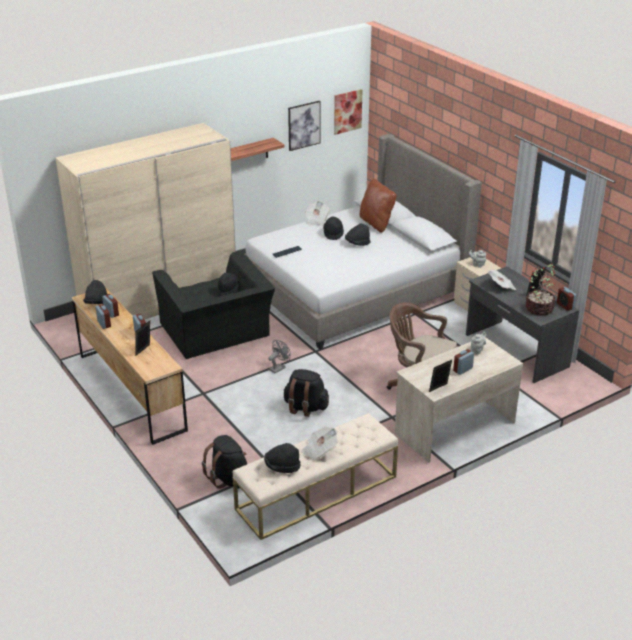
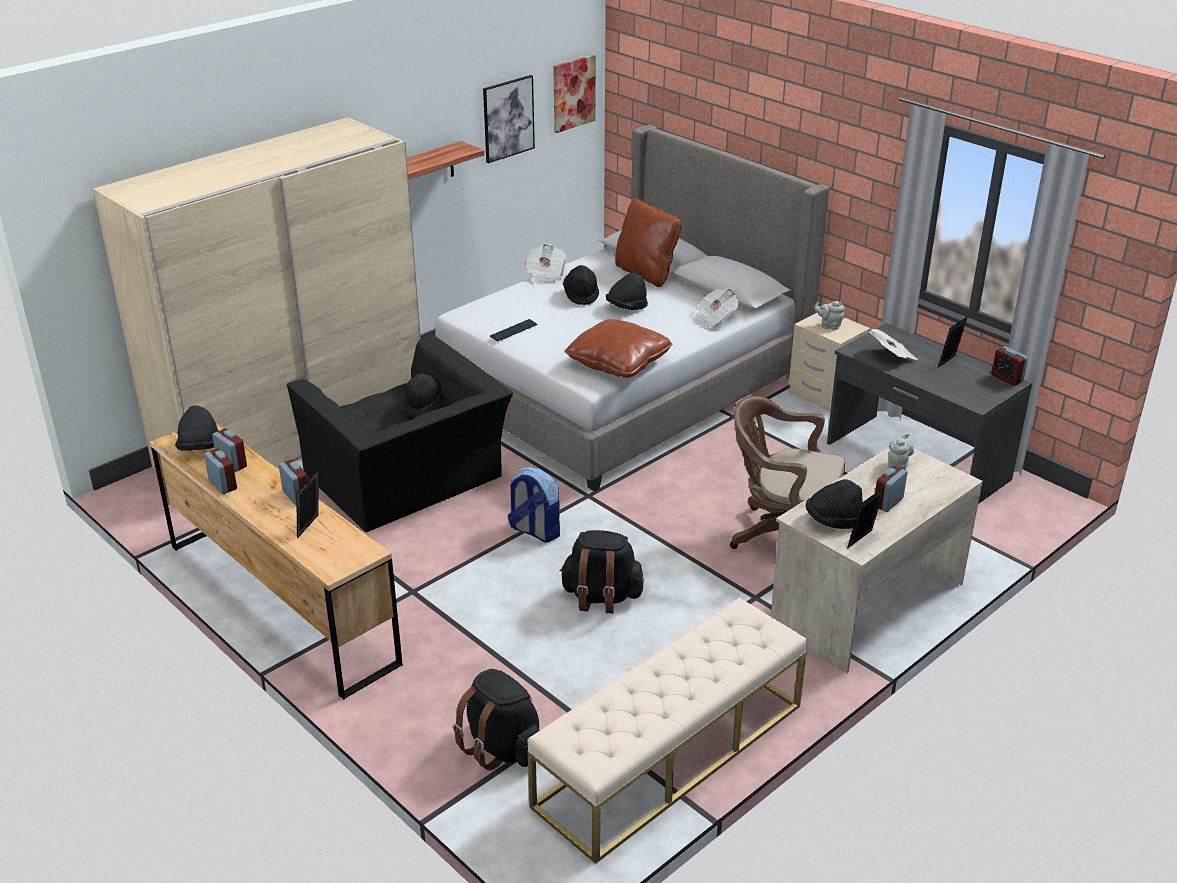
camera: 10 degrees left, 0 degrees up
(279, 368) = (534, 531): grey fan -> backpack
(282, 466) = (619, 719): black hat -> black hat (833, 521)
(319, 450) = (677, 679): newspaper -> newspaper (713, 319)
(341, 276) = (618, 362): none -> brown pillow
(539, 309) = (968, 387): potted plant -> none

